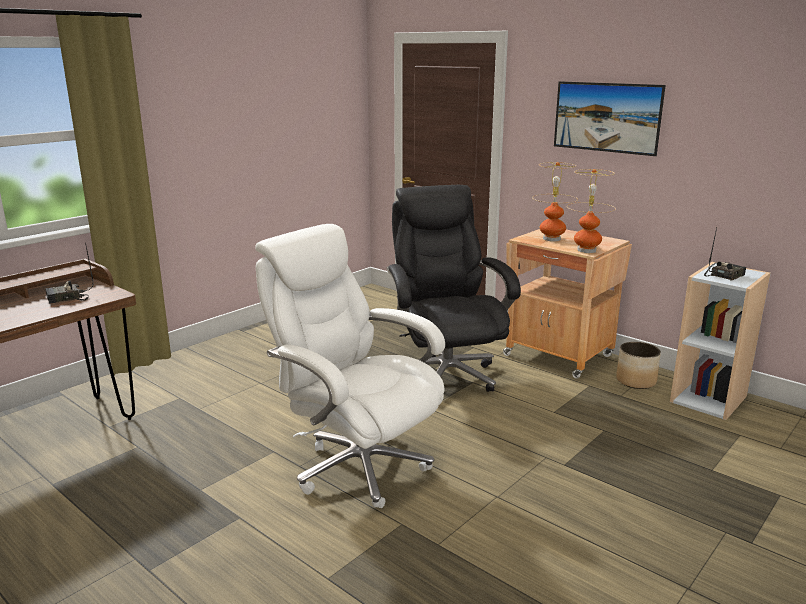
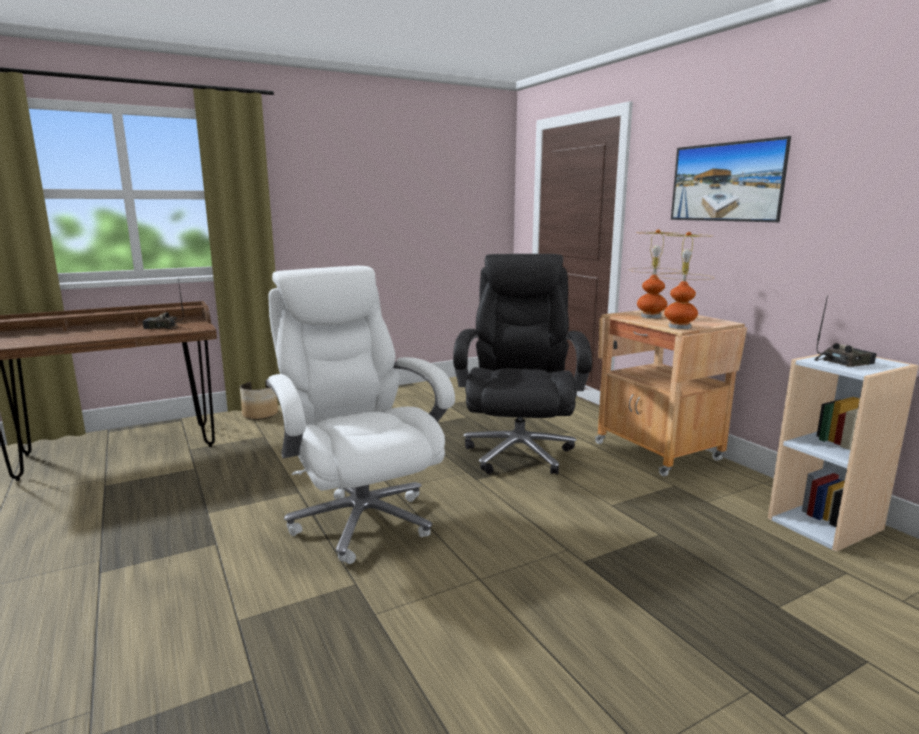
camera: 20 degrees right, 5 degrees down
(636, 381) = (737, 490): planter -> planter (260, 414)

